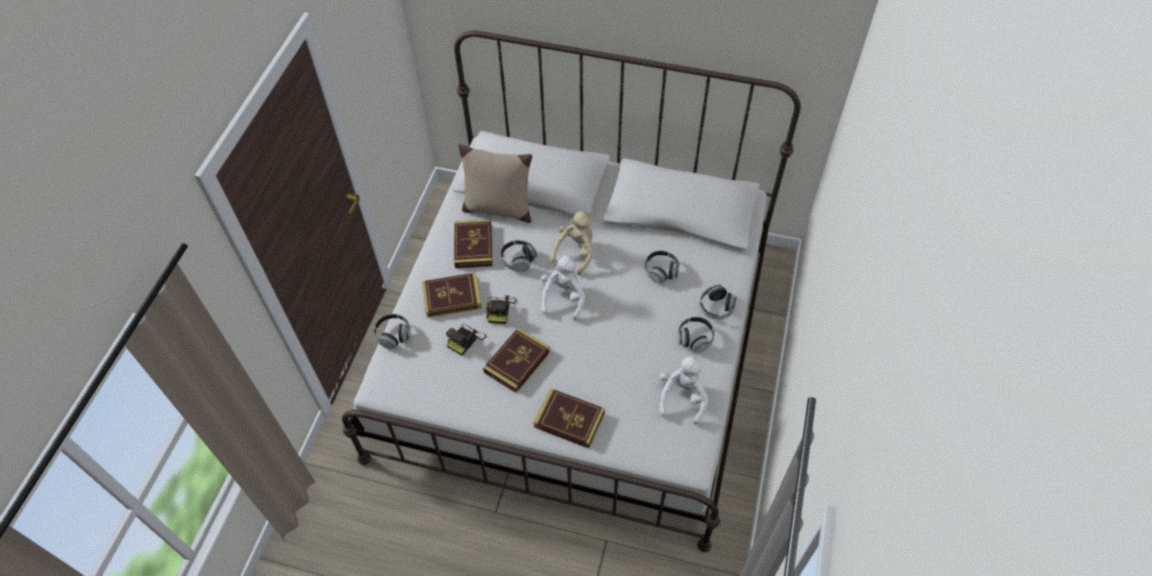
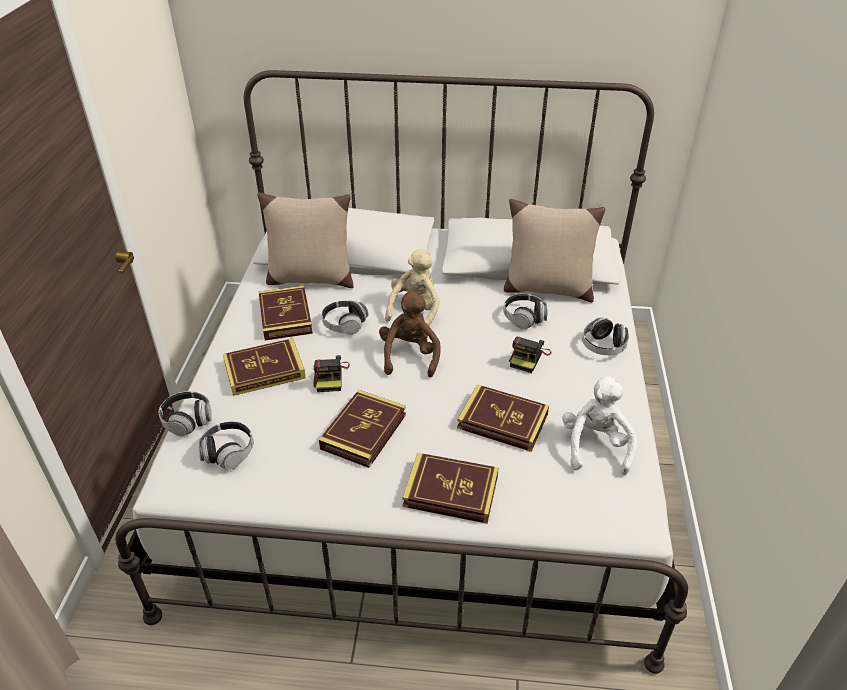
camera: 10 degrees left, 15 degrees down
(465, 340) = (289, 414): camera -> camera (528, 357)
(563, 297) = (410, 356): white plush toy -> brown plush toy
(619, 367) = (502, 421): none -> book
(688, 242) = (546, 288): none -> beige pillow
(695, 338) = (588, 380): headphones -> headphones (228, 452)

